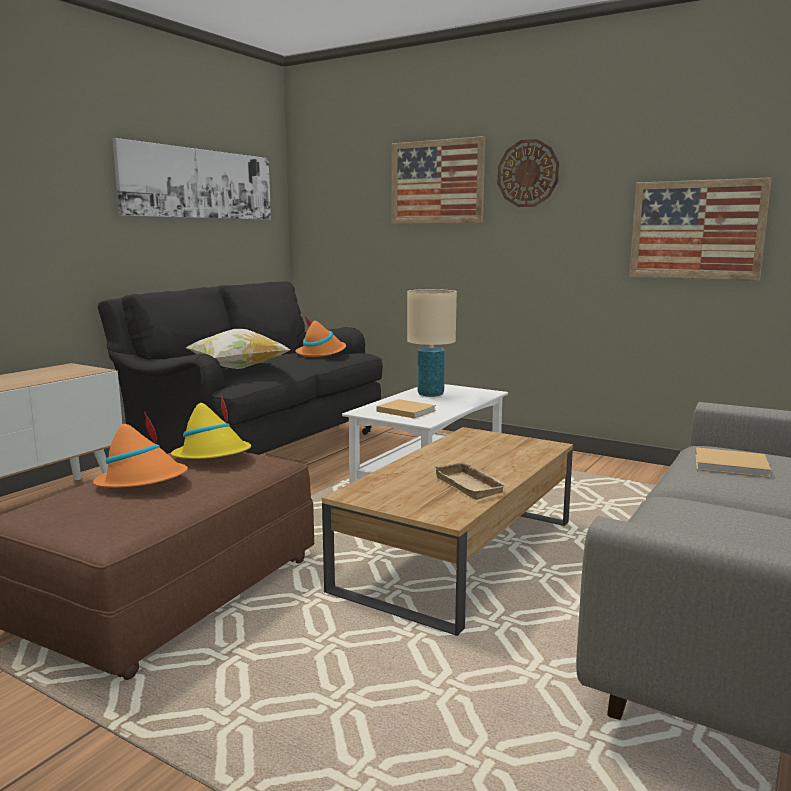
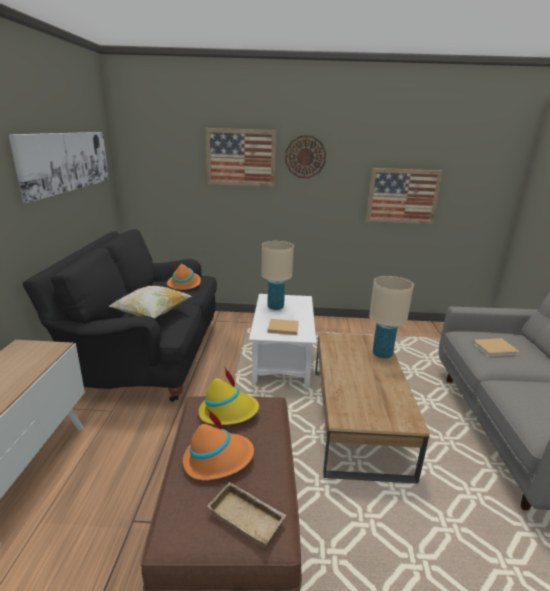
camera: 30 degrees left, 10 degrees up
(471, 485) = (388, 389): beige tray -> beige tray (248, 516)
(528, 457) = (382, 354): none -> beige table lamp

